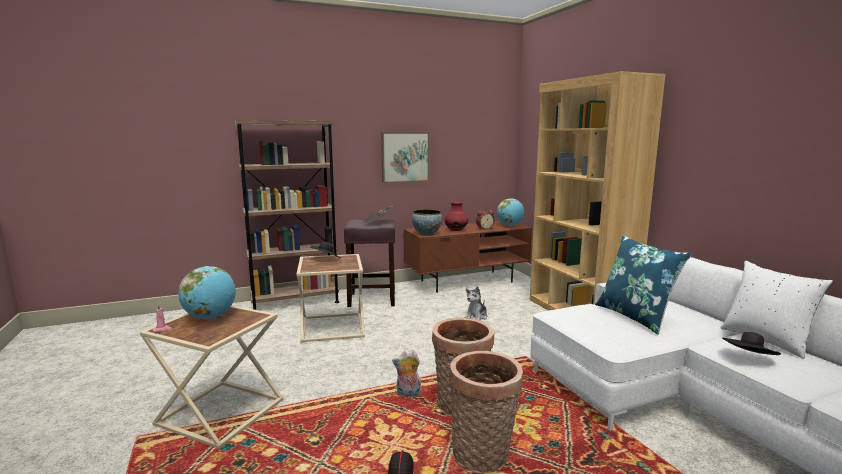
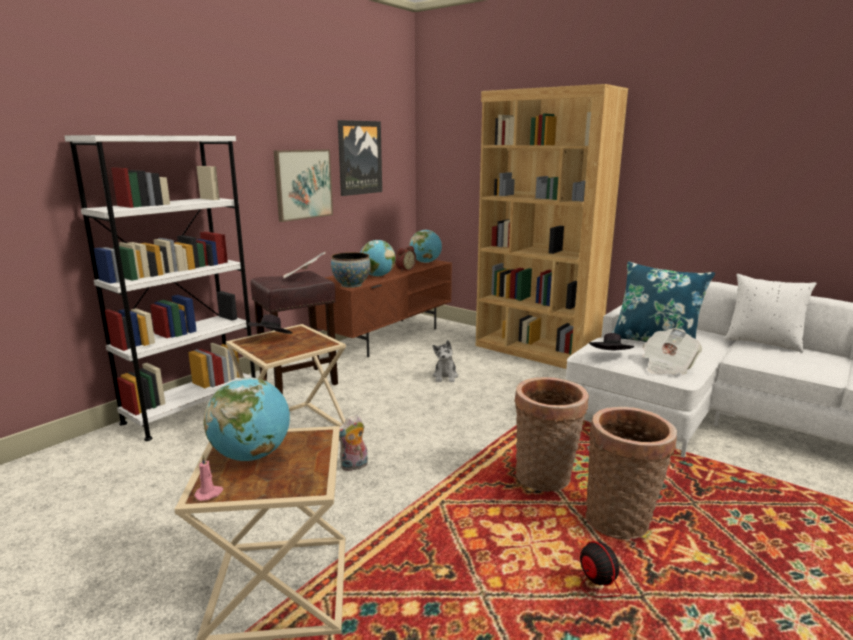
camera: 30 degrees left, 5 degrees up
(295, 302) = (192, 409): brown bookcase -> white bookcase
(408, 394) = (479, 483): plush toy -> plush toy (354, 466)
(456, 230) = (377, 276): red vase -> globe
(458, 139) = (359, 158): none -> picture
(612, 337) = (667, 366): none -> newspaper
(749, 359) = (776, 361): black hat -> black hat (610, 356)

